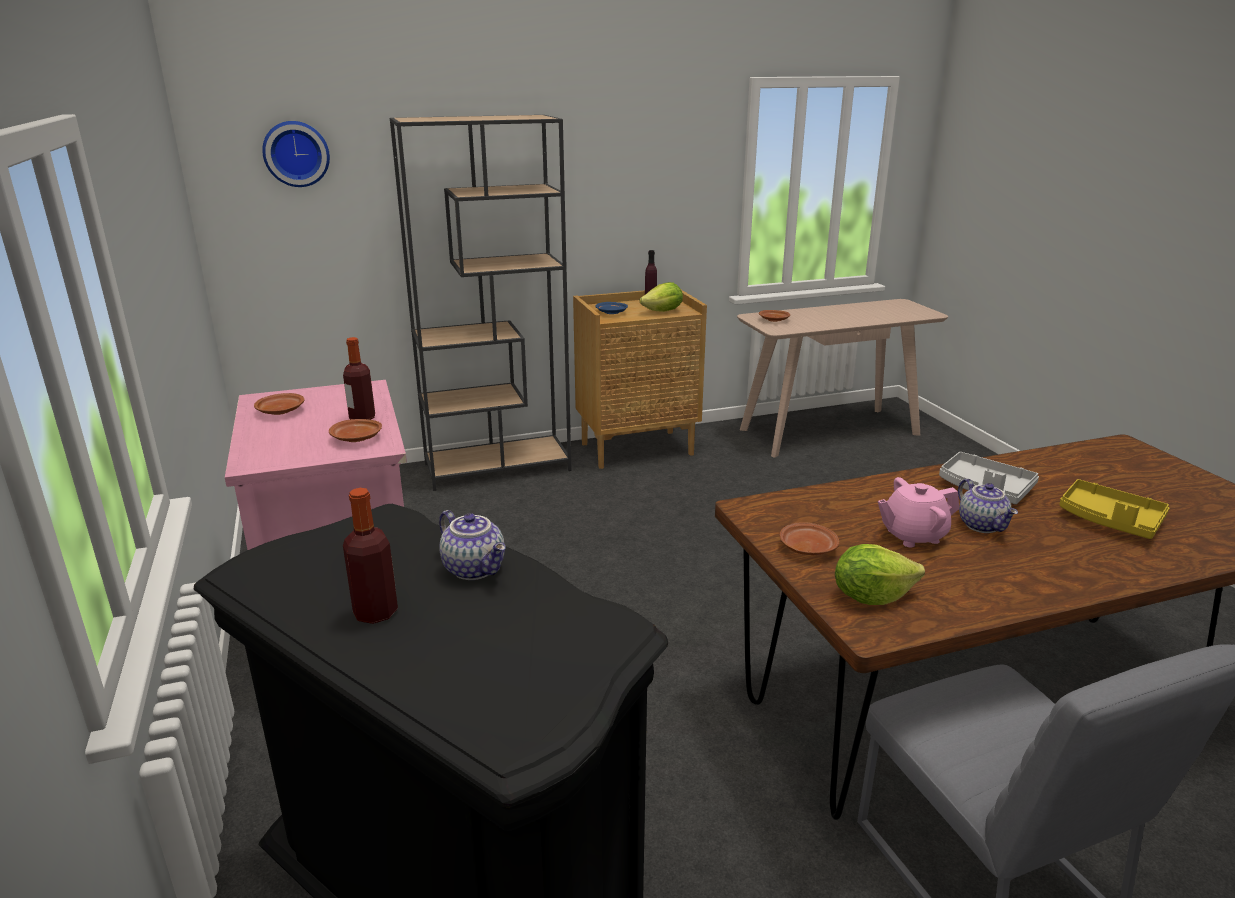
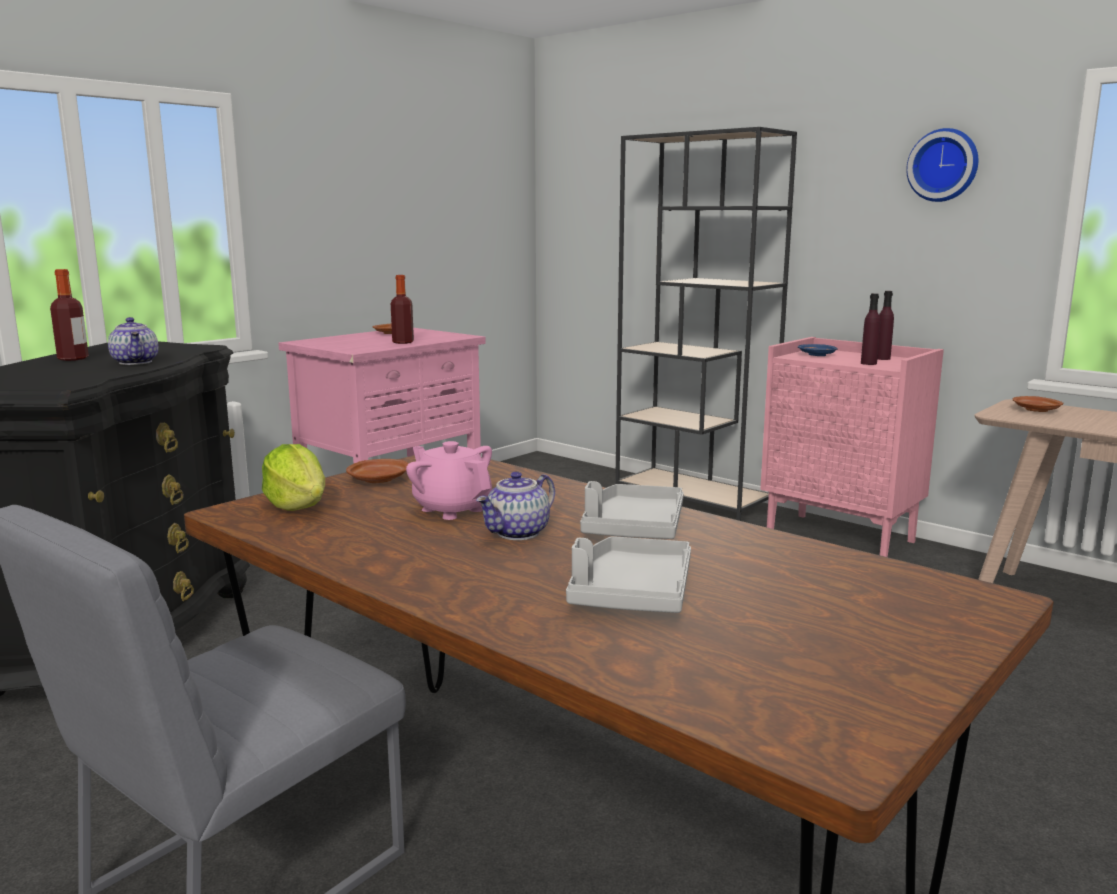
camera: 60 degrees right, 10 degrees down
(296, 153) = (600, 173): wall clock -> wall clock (944, 165)
(357, 438) = (365, 346): brown plate -> none
(475, 568) = (136, 362): teapot -> teapot turned 45 degrees counterclockwise
(638, 449) = (840, 537): brown cabinet -> pink cabinet
(663, 311) = (868, 363): lettuce -> purple bottle
(1109, 520) = (631, 593): yellow tray -> grey tray

